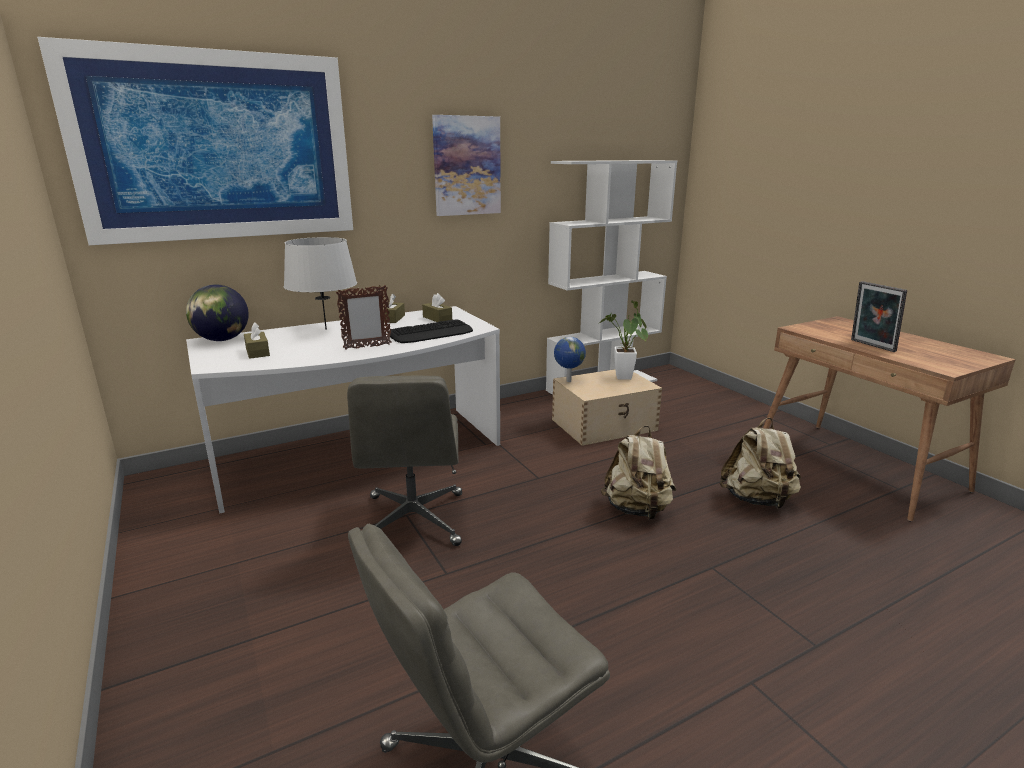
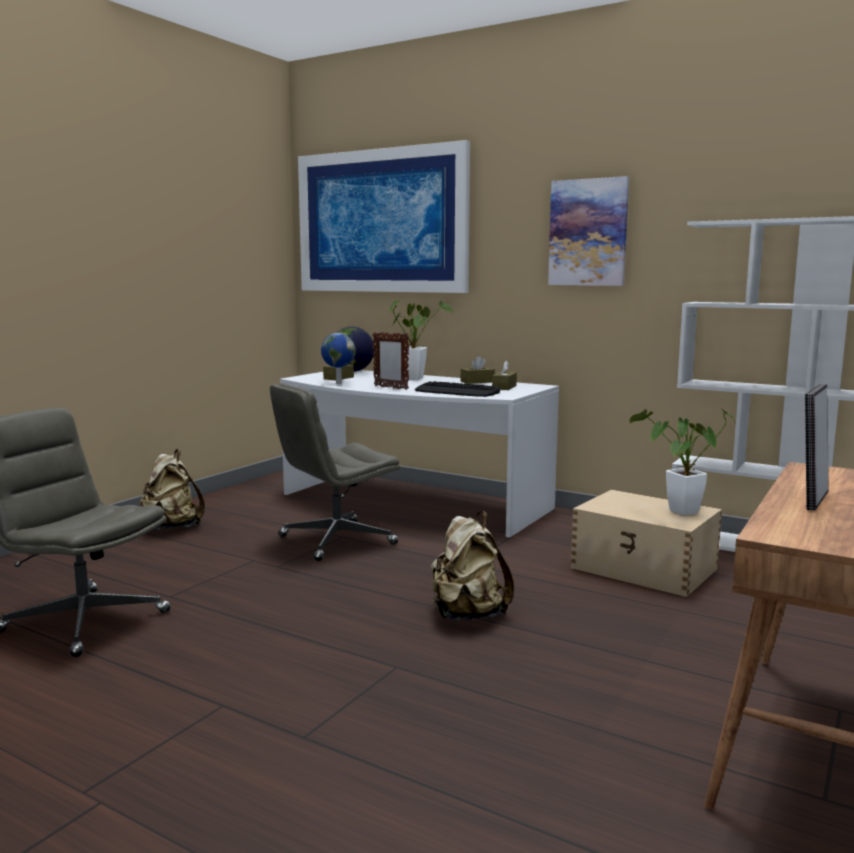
camera: 60 degrees right, 10 degrees down
(326, 329) = (415, 378): grey table lamp -> potted plant
(568, 381) = (614, 495): globe -> globe (338, 383)
(757, 500) = (589, 678): beige backpack -> beige backpack (171, 527)

